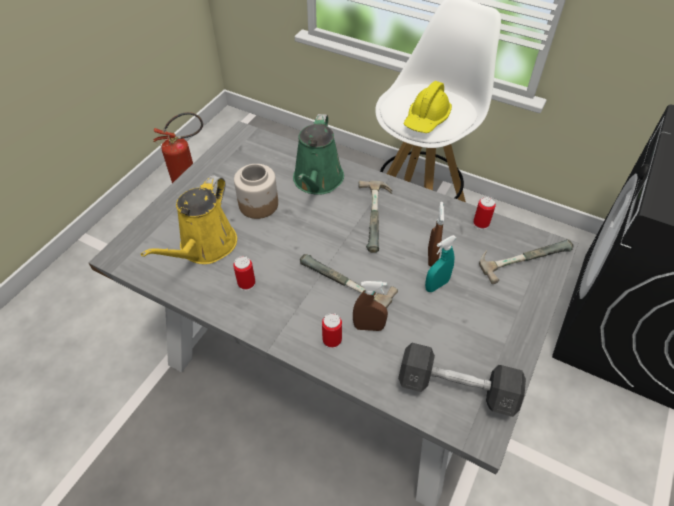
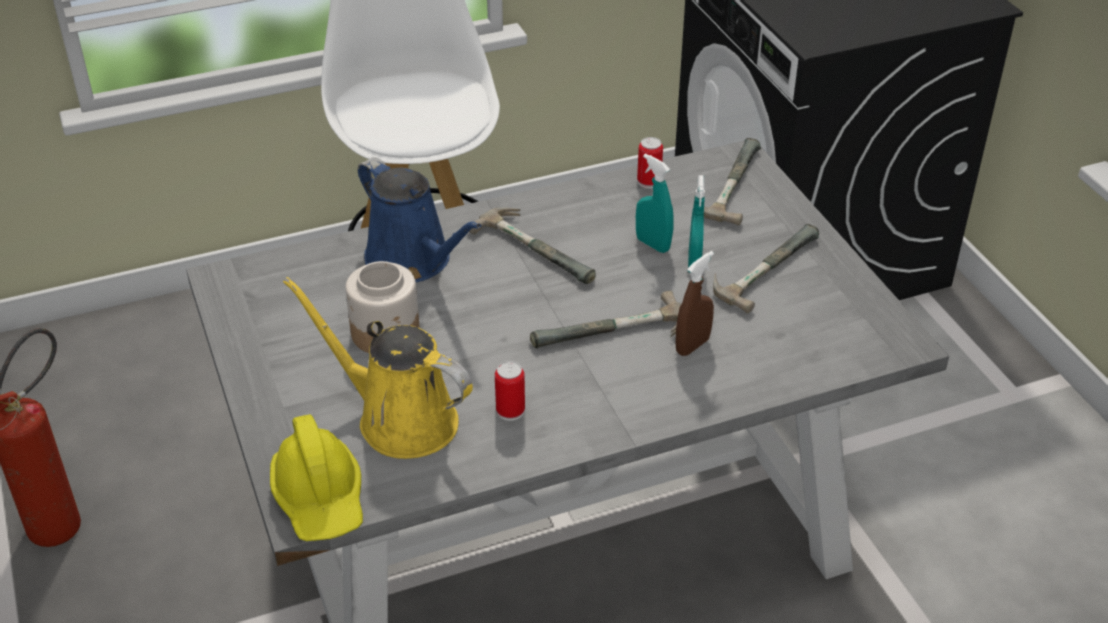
camera: 50 degrees left, 10 degrees down
(205, 247) = (399, 419): yellow watering can -> yellow watering can turned 150 degrees clockwise
(317, 181) = (413, 261): green watering can -> blue watering can
(332, 340) = (679, 384): can -> none
(426, 119) = (432, 117): yellow hard hat -> yellow hard hat (320, 497)
(432, 258) = (652, 244): brown spray bottle -> turquoise spray bottle
(456, 388) = (836, 328): grey dumbbell -> none
(470, 316) = (762, 266): none -> hammer

